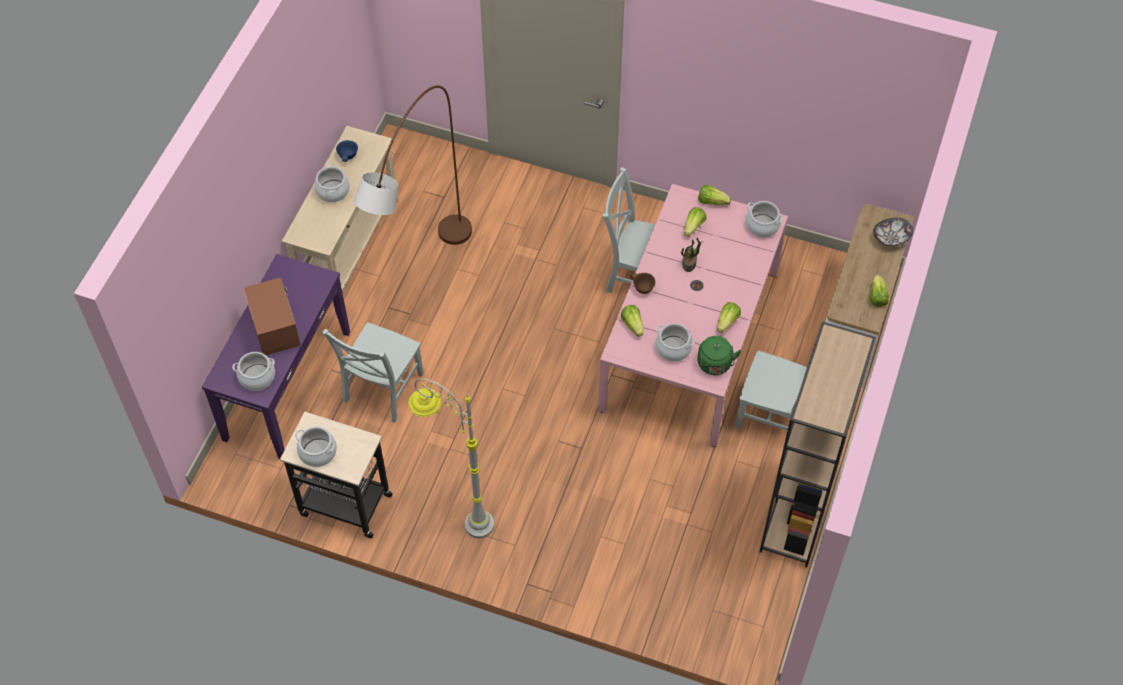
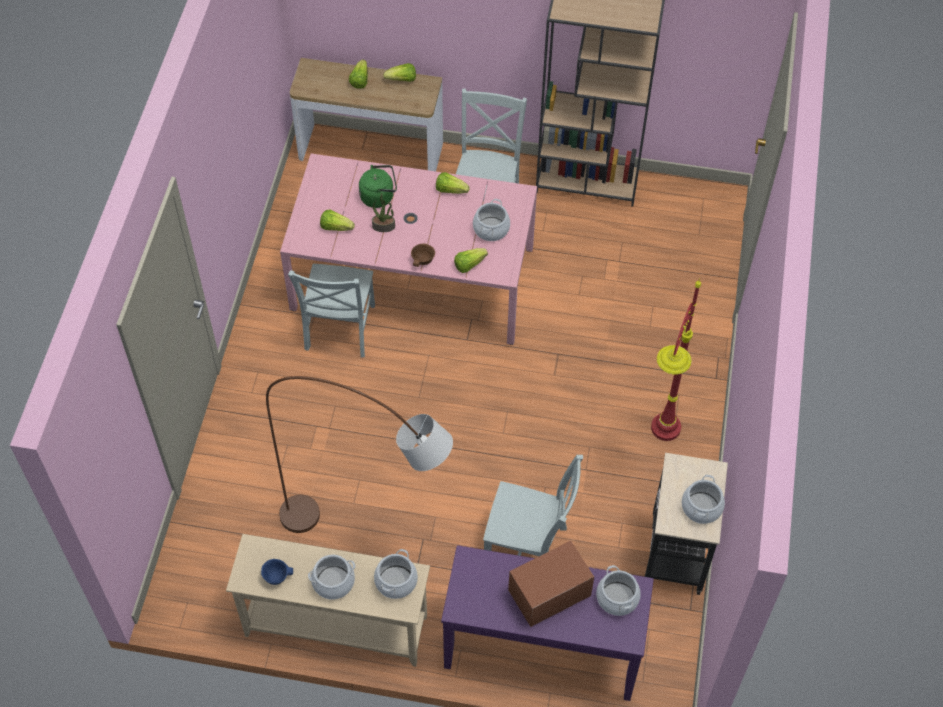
camera: 100 degrees left, 0 degrees up
(458, 513) = (657, 448): grey floor lamp -> red floor lamp
(712, 201) = (300, 215): lettuce -> lettuce (360, 80)
(715, 365) = (504, 195): green kettle -> green kettle (379, 196)
(762, 225) = (326, 172): cooking pot -> cooking pot (396, 581)
(891, 238) = (330, 72): bowl -> none

